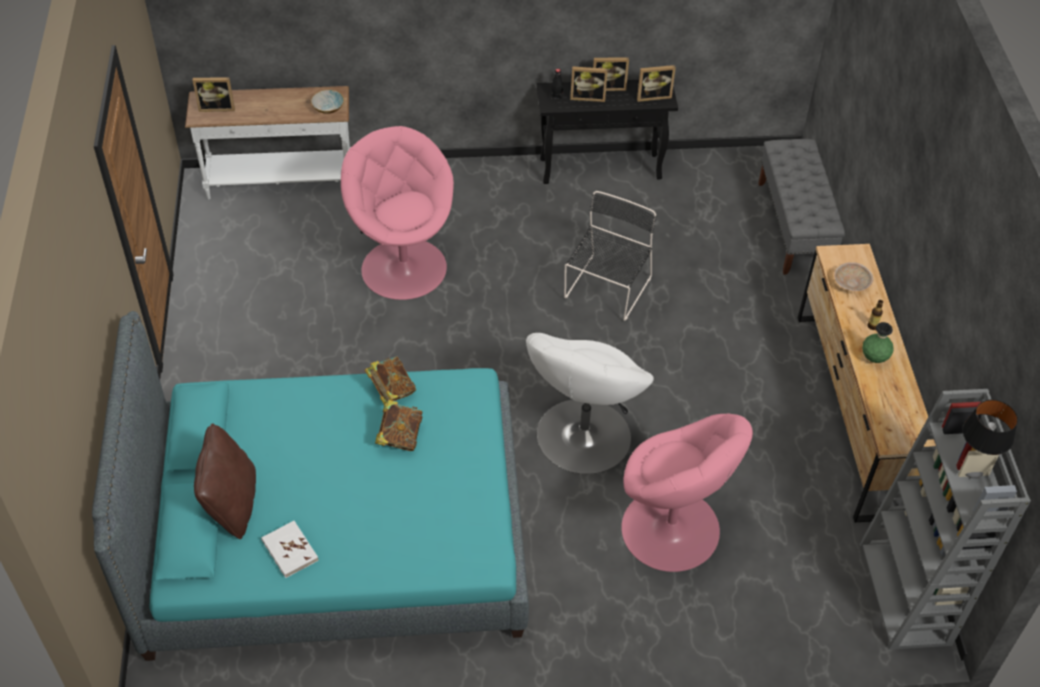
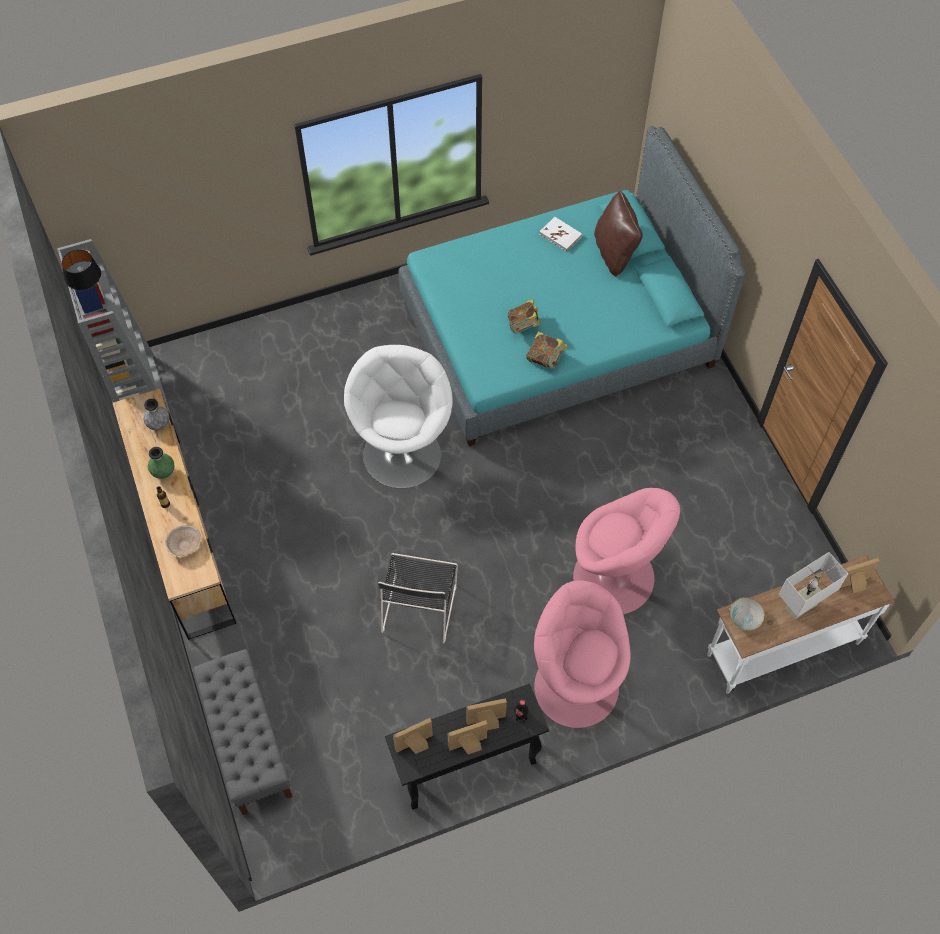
camera: 165 degrees right, 10 degrees up
(273, 105) = (800, 606): none -> white table lamp
(671, 530) = (317, 397): pink armchair -> pink armchair (575, 685)
(880, 411) = (159, 425): none -> grey vase

